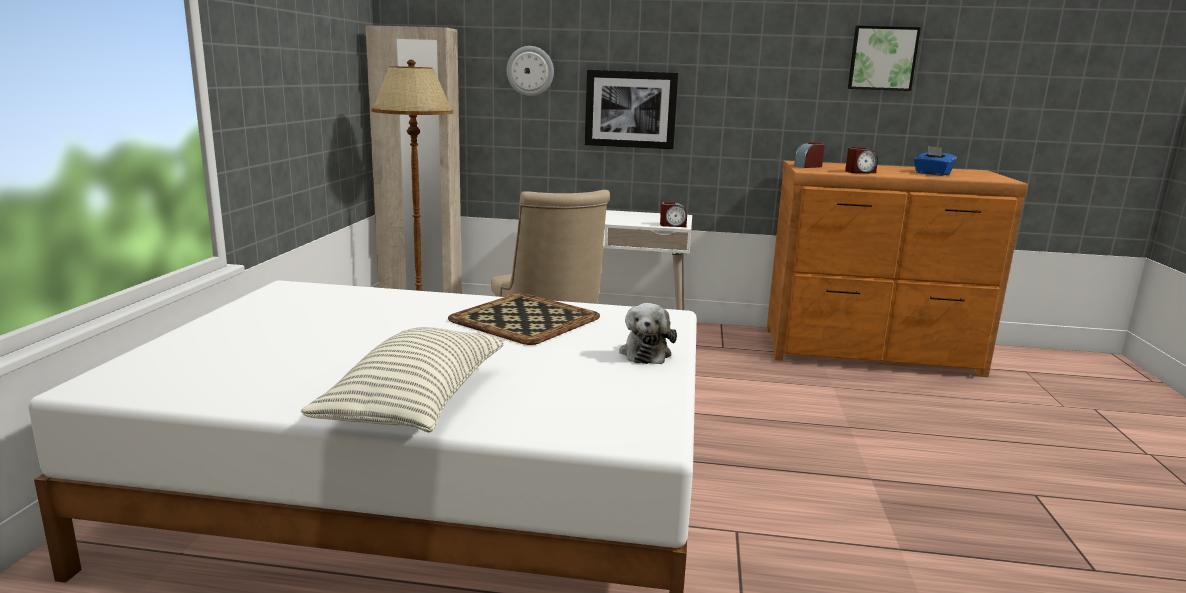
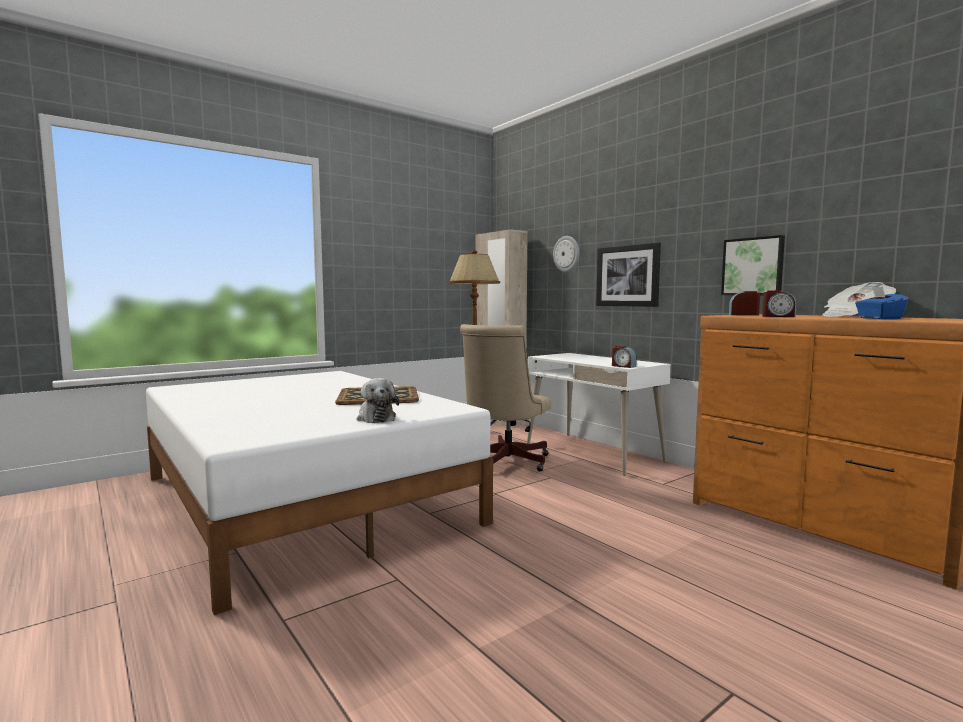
camera: 45 degrees right, 10 degrees down
(416, 404) = (215, 411): pillow -> none
(645, 352) = (376, 418): plush toy -> plush toy turned 75 degrees counterclockwise
(882, 58) = (852, 202): picture -> picture (753, 266)
(889, 167) = (853, 316): none -> newspaper

